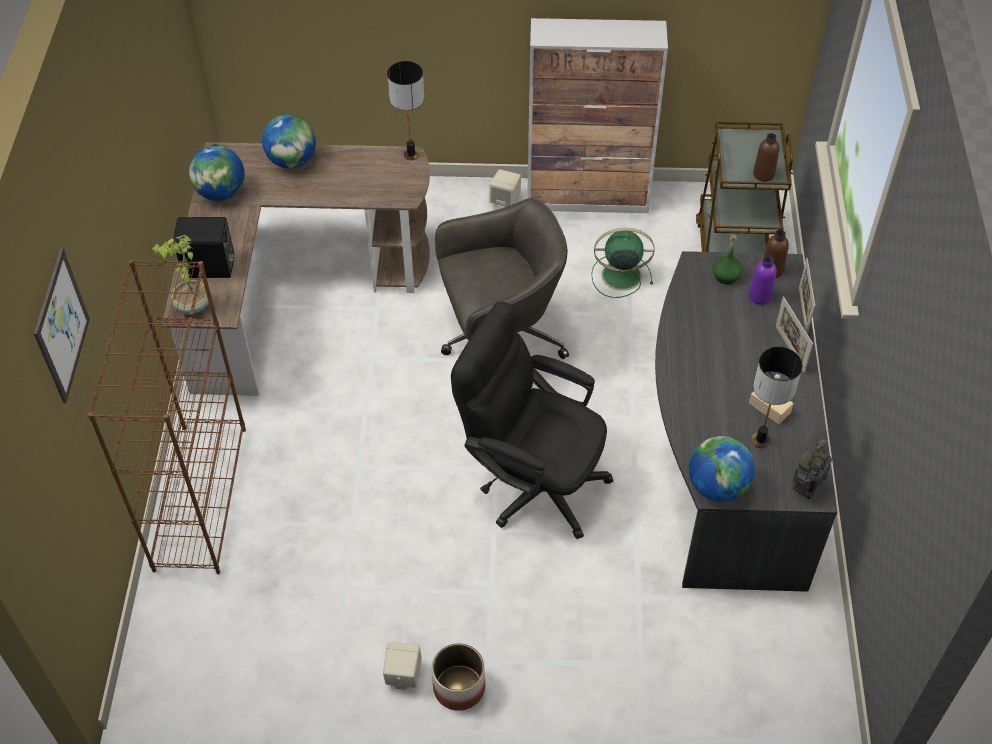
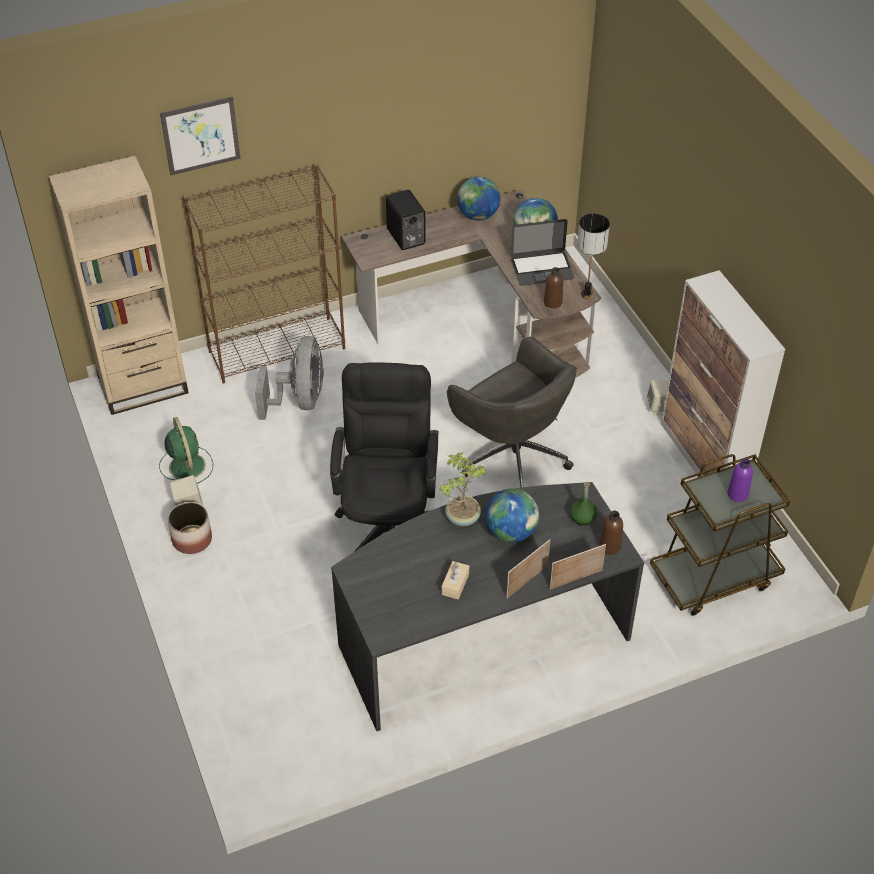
camera: 65 degrees right, 5 degrees down
(164, 666) = (143, 386): none -> beige bookcase
(192, 305) = (366, 242): potted plant -> potted plant (462, 517)
(300, 502) = (300, 400): none -> grey fan
(346, 174) = (542, 268): none -> laptop
(619, 275) = (631, 506): green fan -> green fan (186, 465)
(717, 486) = (357, 572): globe -> globe (511, 532)
(760, 296) = (574, 546): purple bottle -> purple bottle (737, 494)
(760, 441) = (417, 587): table lamp -> none
(763, 174) = (719, 508): brown bottle -> brown bottle (553, 302)
(806, 488) = (385, 629): radio -> none

